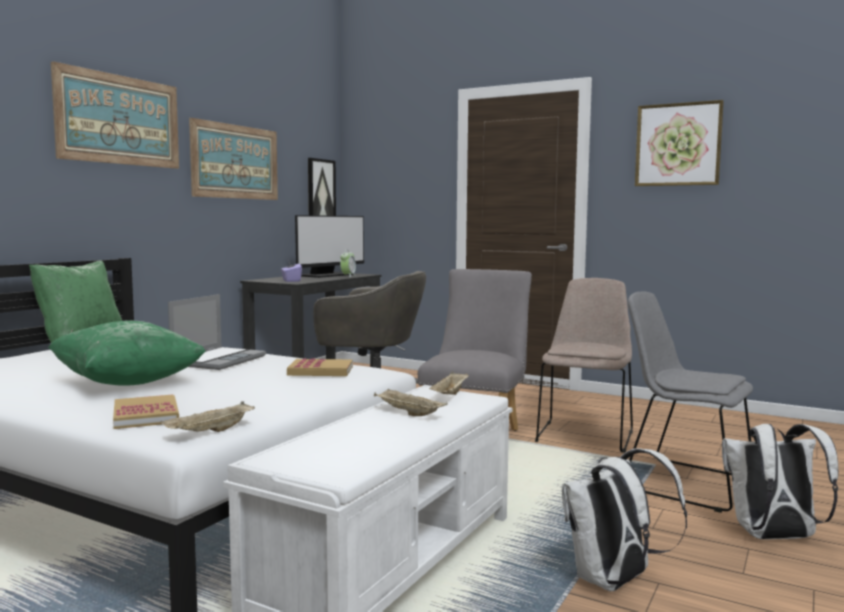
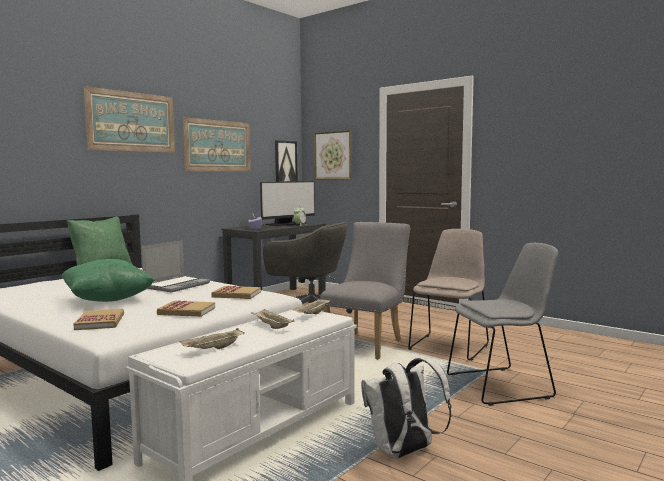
camera: 10 degrees right, 0 degrees up
(210, 432) = (129, 335): beige tray -> beige tray (213, 349)
(268, 395) = (186, 311): none -> book
(678, 144) = (536, 125): picture -> picture (333, 155)
(683, 483) = (502, 385): grey chair -> grey chair turned 120 degrees clockwise
(773, 537) = (546, 429): white backpack -> none

